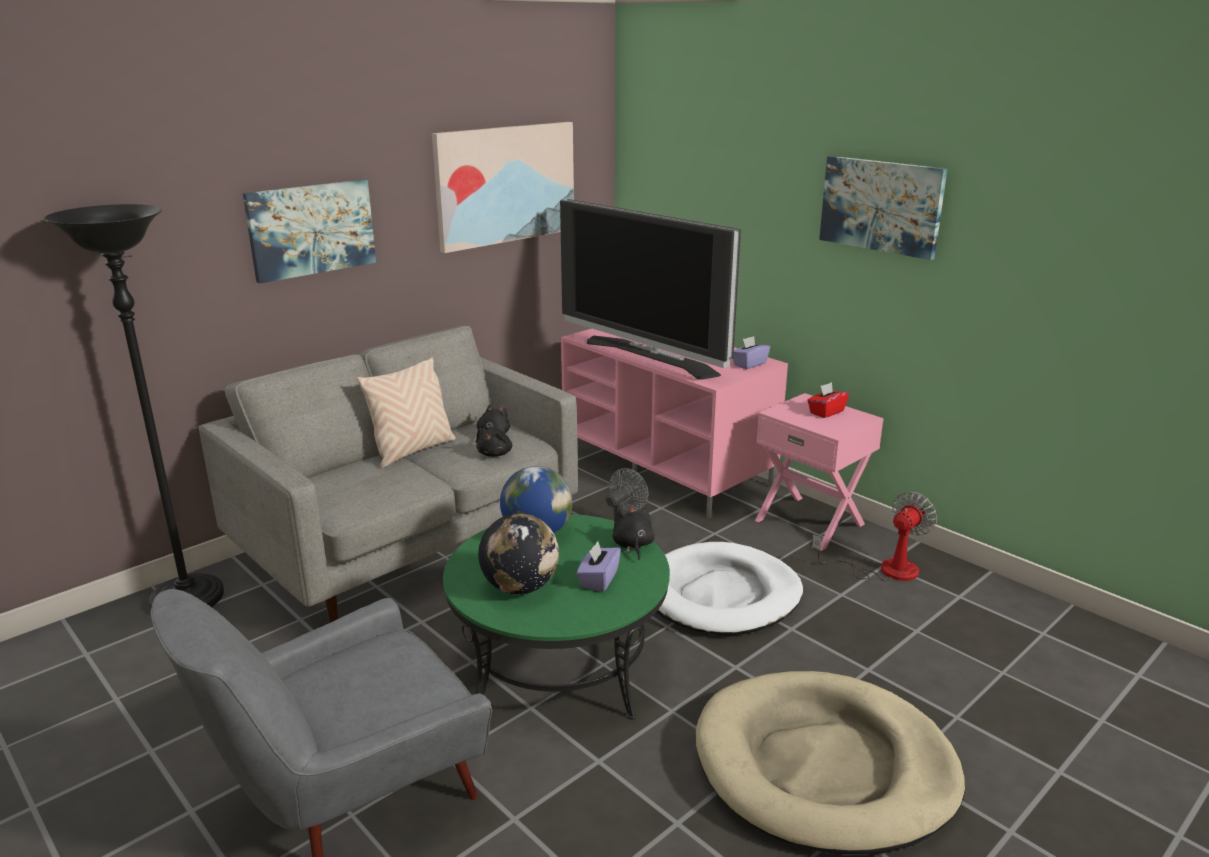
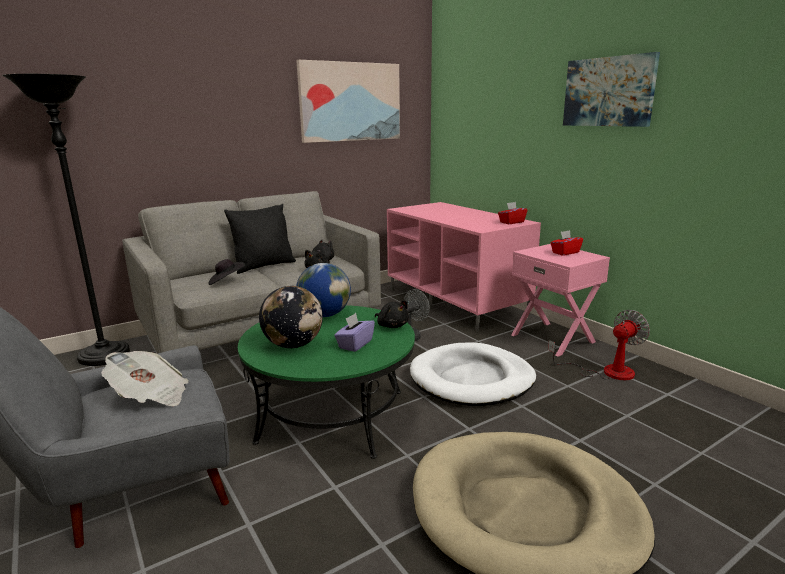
camera: 10 degrees right, 5 degrees down
(311, 229) = (208, 115): picture -> none
(371, 678) = (151, 396): none -> newspaper
(375, 485) = (226, 282): none -> black hat
(413, 450) = (264, 266): beige pillow -> black pillow
(633, 545) = (392, 325): black plush toy -> black plush toy turned 135 degrees clockwise
(650, 357) = (442, 218): television -> none
(749, 364) = (511, 222): purple tissue box -> red tissue box

